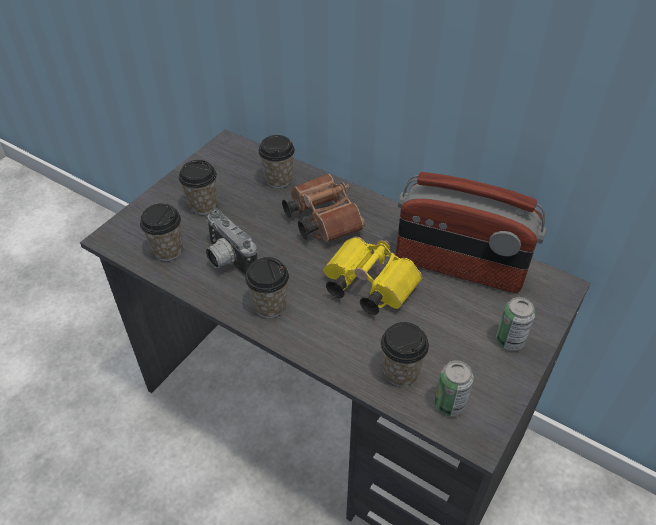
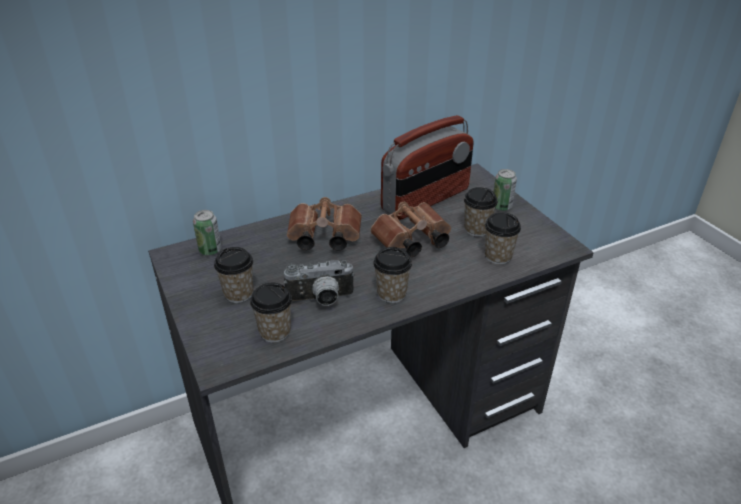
camera: 60 degrees left, 10 degrees down
(278, 179) = (253, 243): cup -> cup (477, 229)
(366, 286) = (410, 242): yellow binoculars -> brown binoculars
(449, 404) = (536, 247): can -> can (210, 250)

